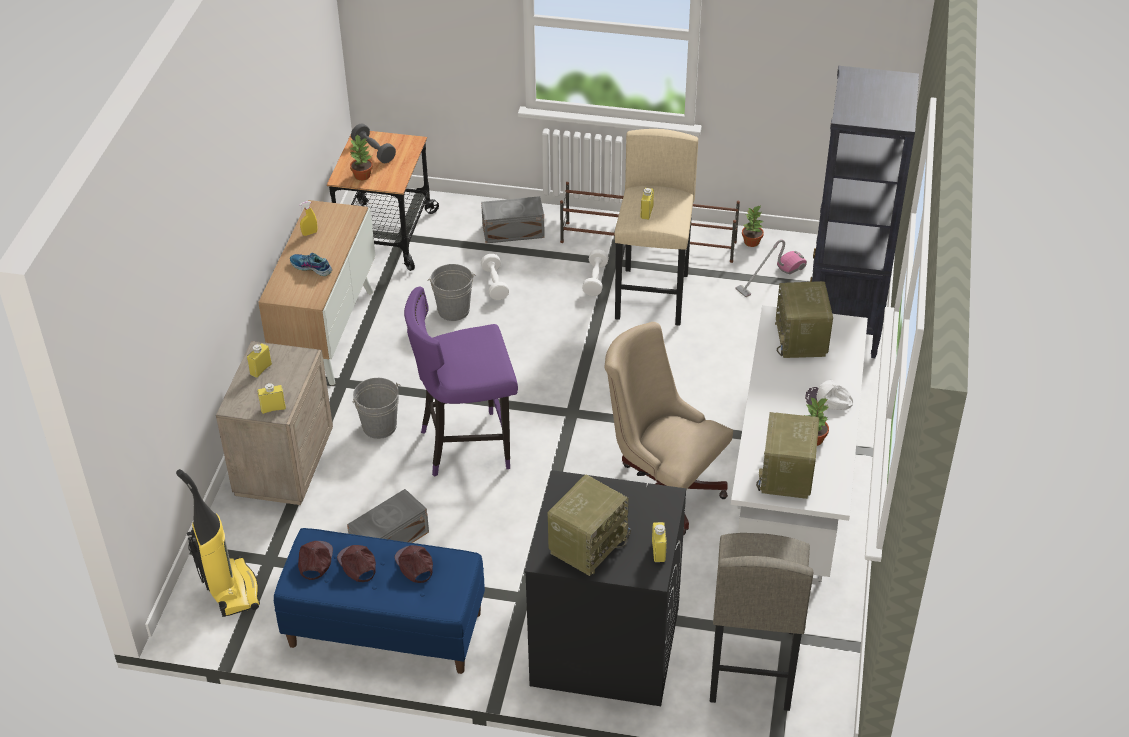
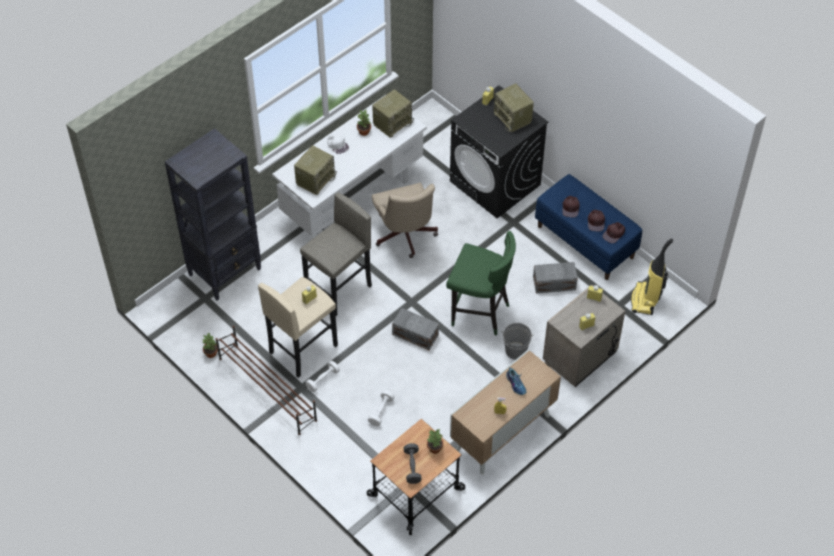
camera: 145 degrees left, 10 degrees up
(453, 310) = (419, 406): grey bucket -> none
(467, 445) = (479, 313): purple stool -> green stool
(514, 231) = (336, 446): grey storage box -> grey storage box (415, 334)
(588, 544) = (513, 118): radio -> radio turned 105 degrees counterclockwise
(751, 666) = (442, 143): grey stool -> grey stool (339, 290)
(770, 277) = (228, 323): vacuum cleaner -> none

